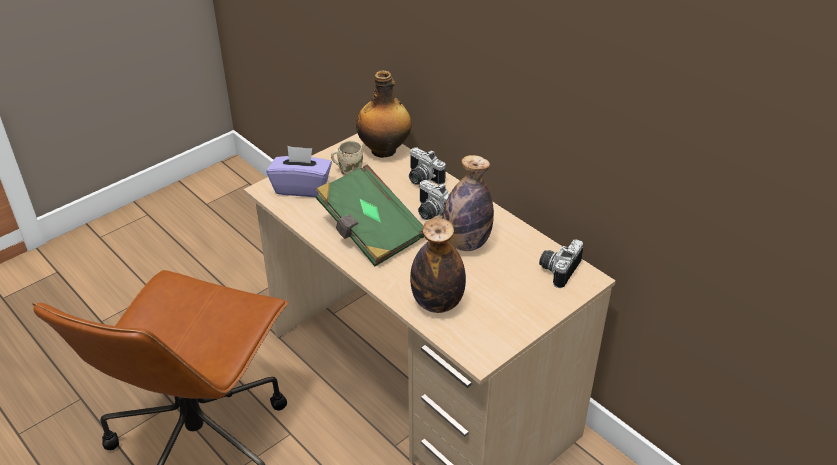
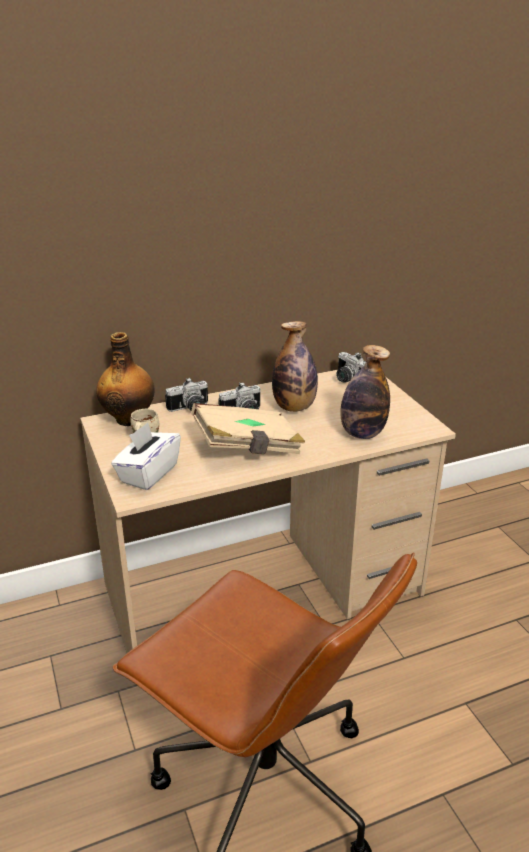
camera: 70 degrees left, 10 degrees down
(302, 187) = (148, 473): purple tissue box -> white tissue box
(370, 231) = (248, 447): green book -> beige book

